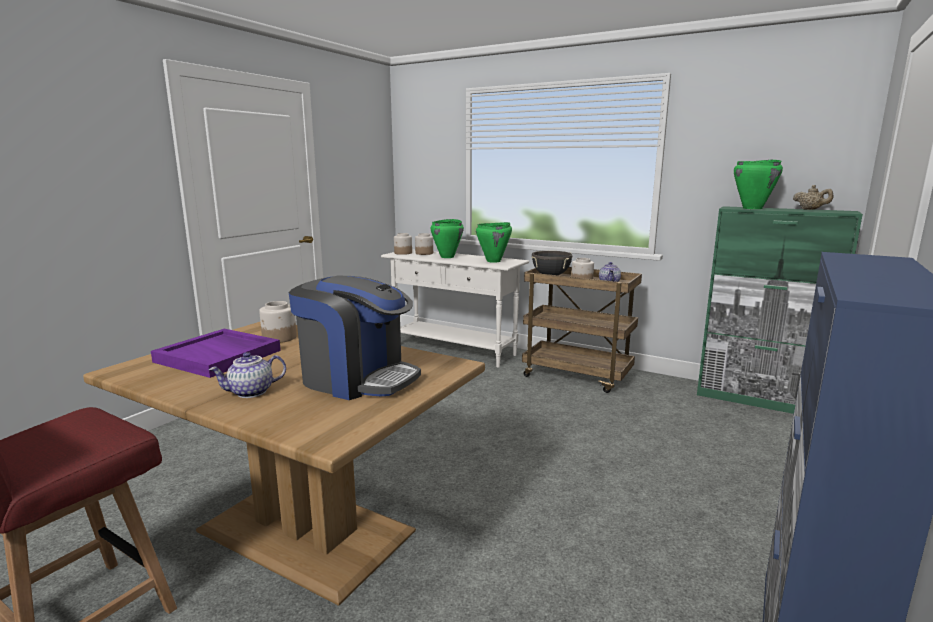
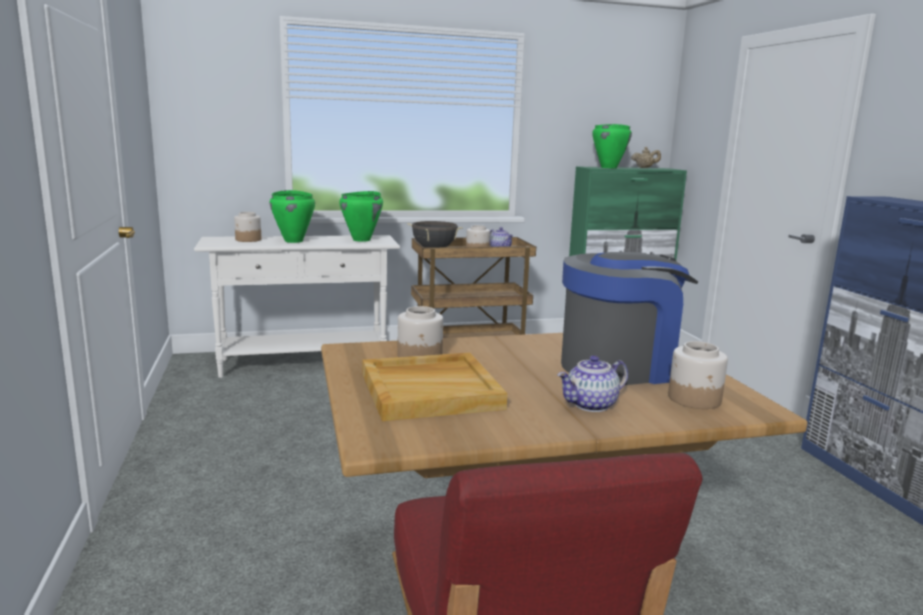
camera: 45 degrees left, 0 degrees up
(219, 356) = (431, 390): purple tray -> beige tray
(251, 393) = (591, 405): teapot -> teapot turned 45 degrees clockwise
(403, 253) = (219, 242): jar -> jar (695, 399)

